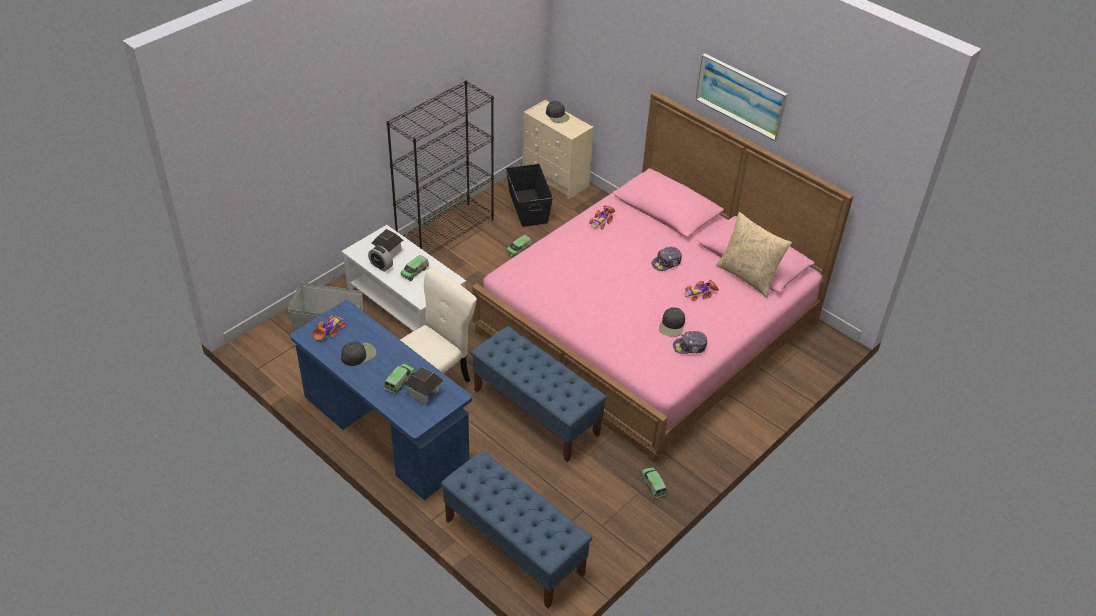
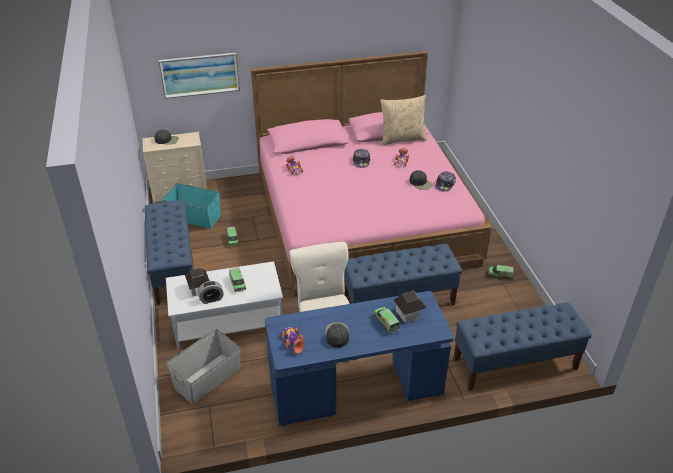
camera: 55 degrees left, 5 degrees down
(446, 232) = (173, 267): black bookcase -> blue bench
(528, 207) = (194, 217): black storage box -> turquoise storage box
(741, 96) = (324, 31): picture -> picture (200, 75)

